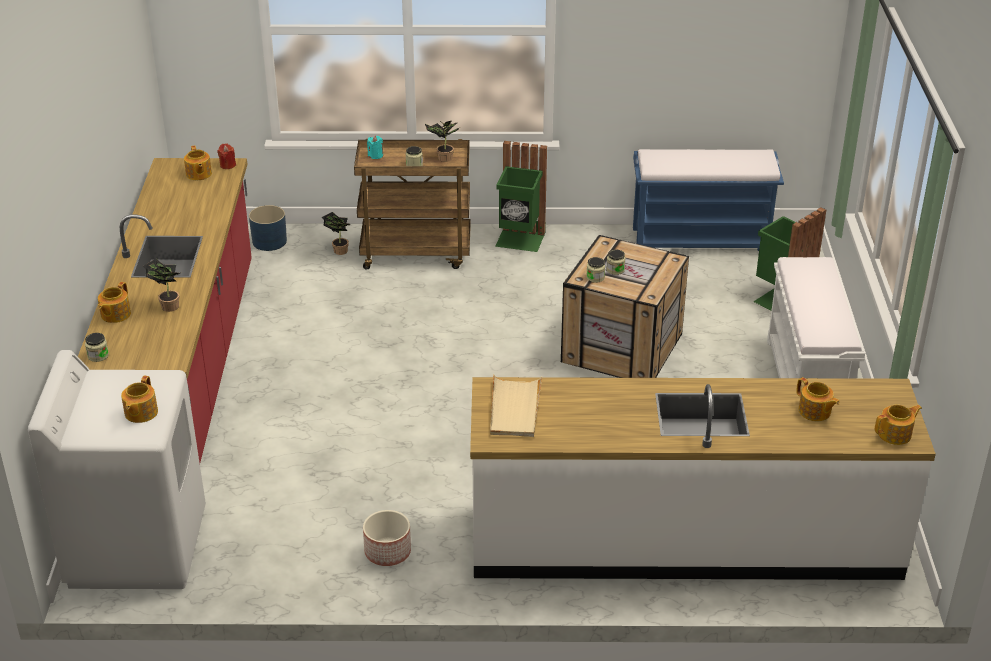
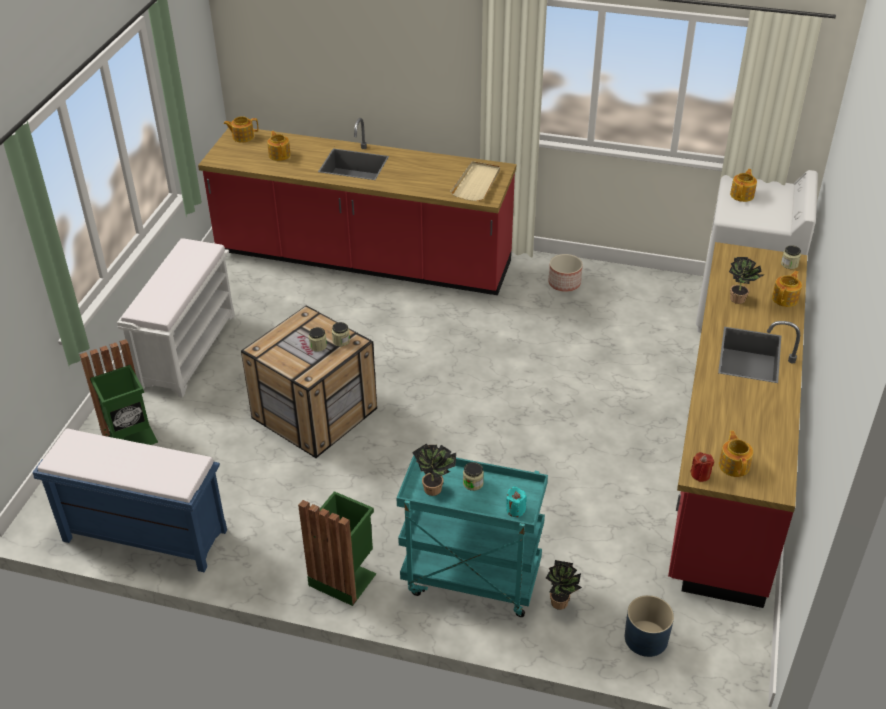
camera: 165 degrees left, 5 degrees up
(417, 253) = (470, 580): brown cart -> turquoise cart
(683, 540) = (363, 260): white counter -> red counter

